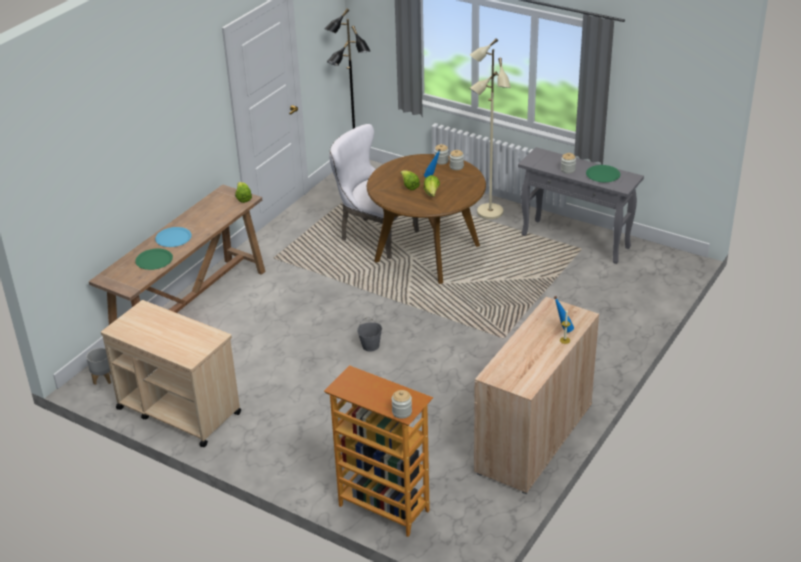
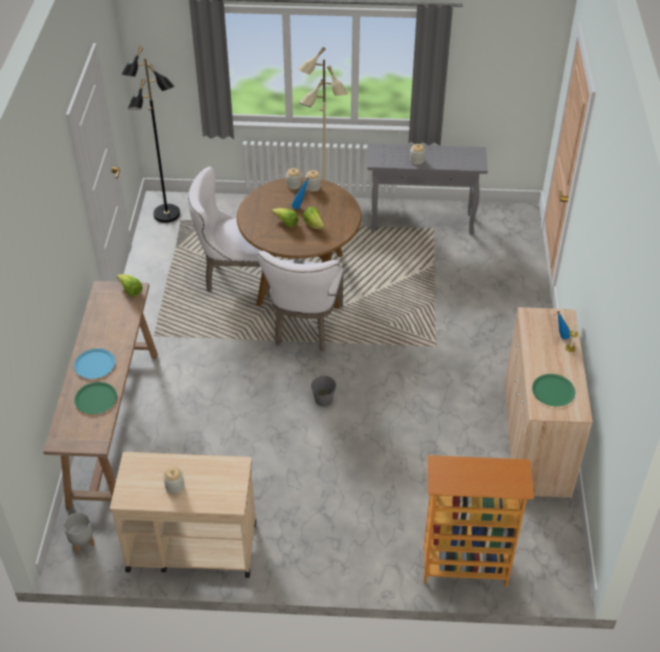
camera: 30 degrees left, 10 degrees up
(400, 290) = (305, 328): none -> white chair
(402, 412) = (517, 487): jar -> jar (174, 486)
(603, 174) = (450, 156): green plate -> green plate (553, 391)

